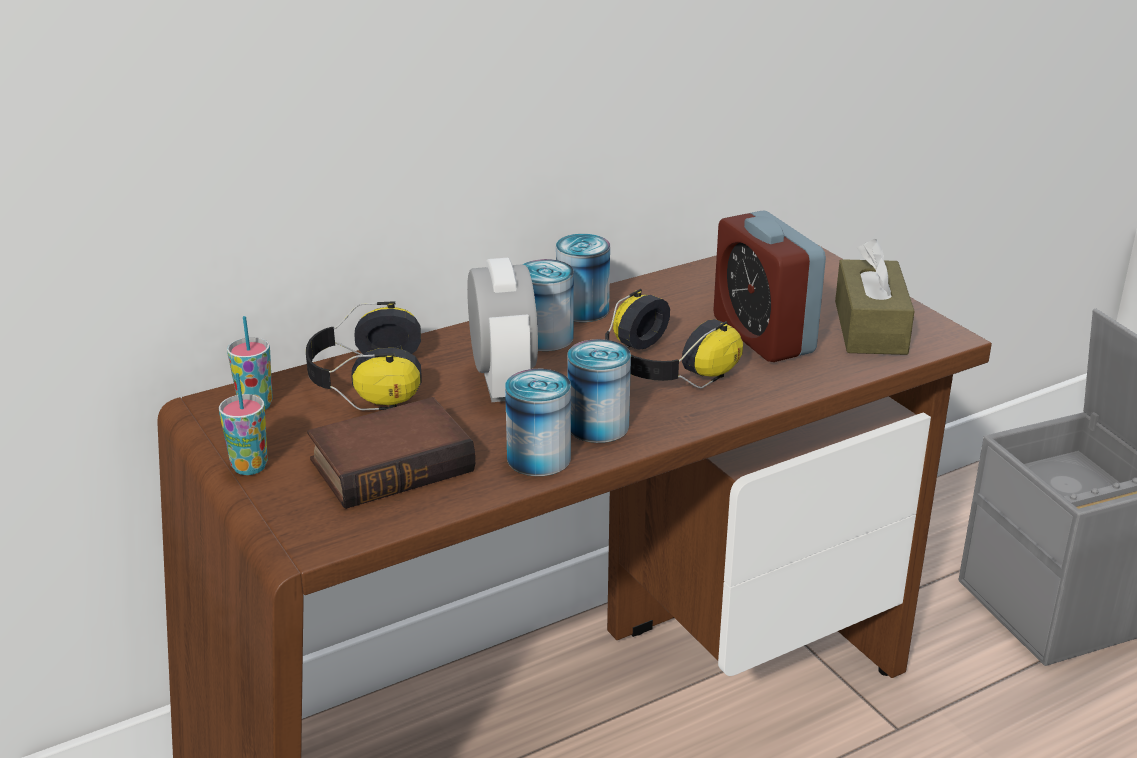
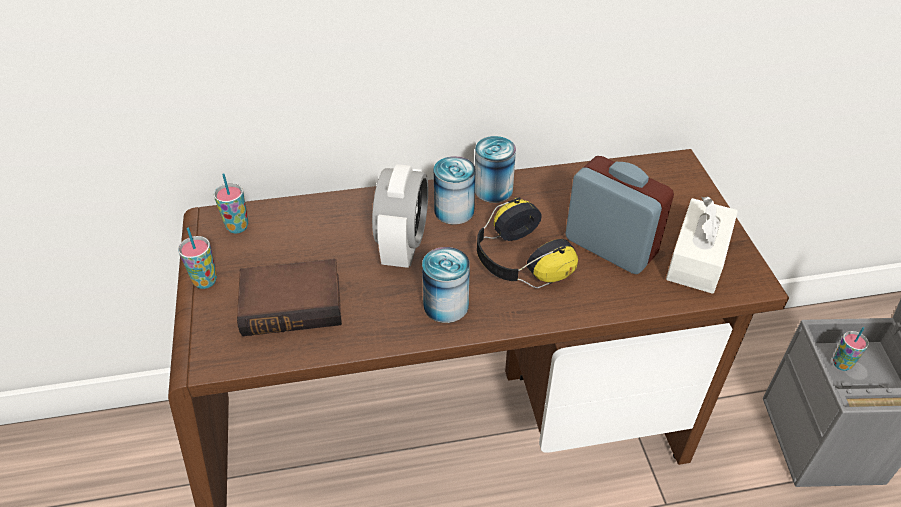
camera: 20 degrees right, 15 degrees up
(366, 382) = (315, 223): headphones -> none
(538, 458) = (390, 325): can -> none
(763, 336) = (610, 246): alarm clock -> alarm clock turned 135 degrees clockwise
(870, 327) = (697, 258): brown tissue box -> white tissue box
(1047, 481) = (841, 364): none -> cup

